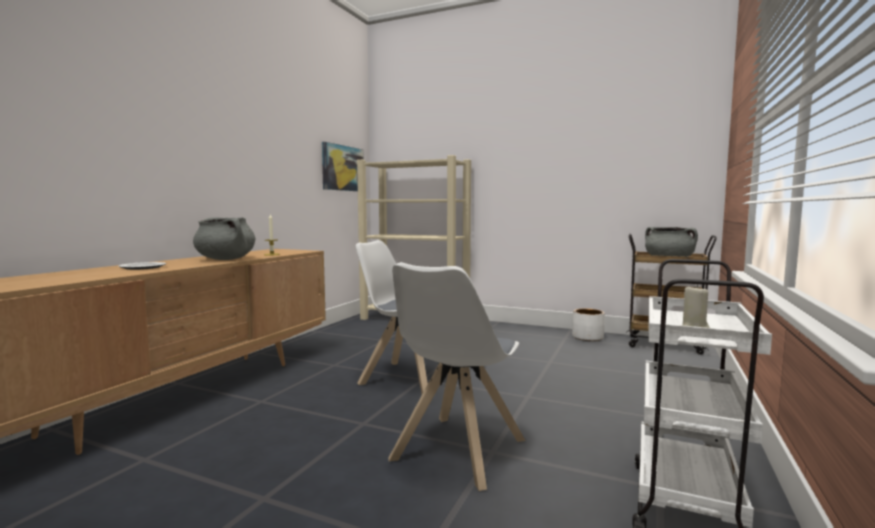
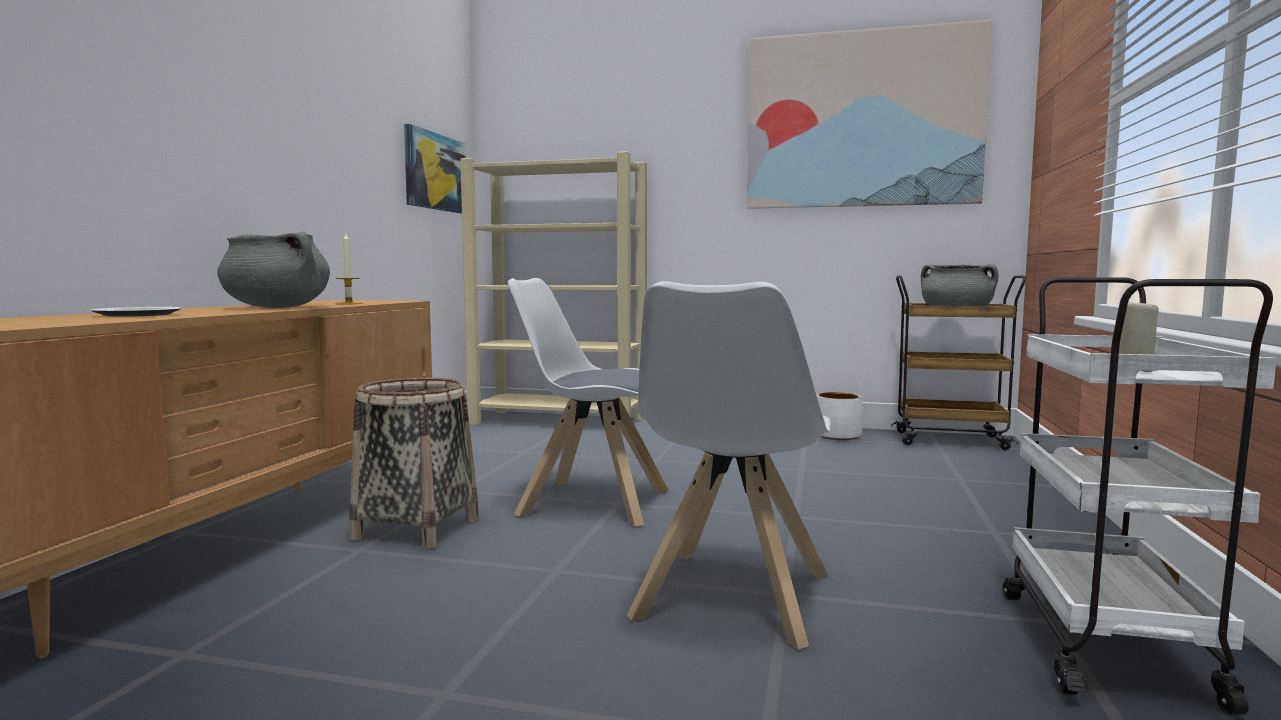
camera: 10 degrees left, 0 degrees up
(298, 389) = (416, 529): none -> basket
(609, 130) = (862, 120): none -> picture

